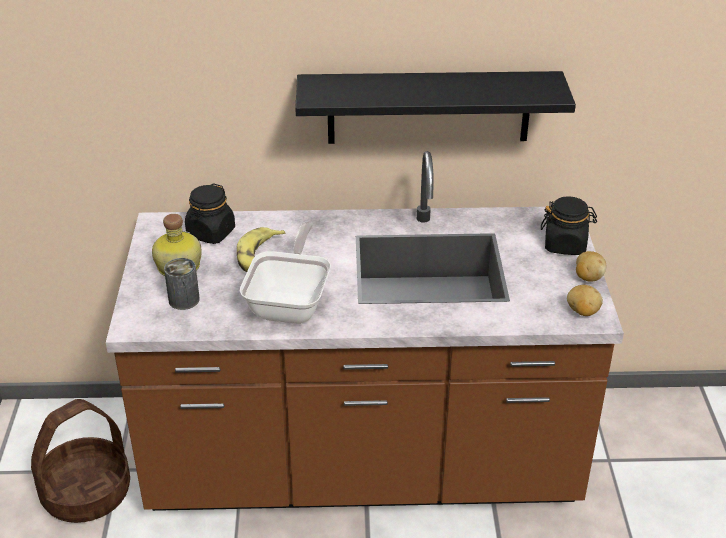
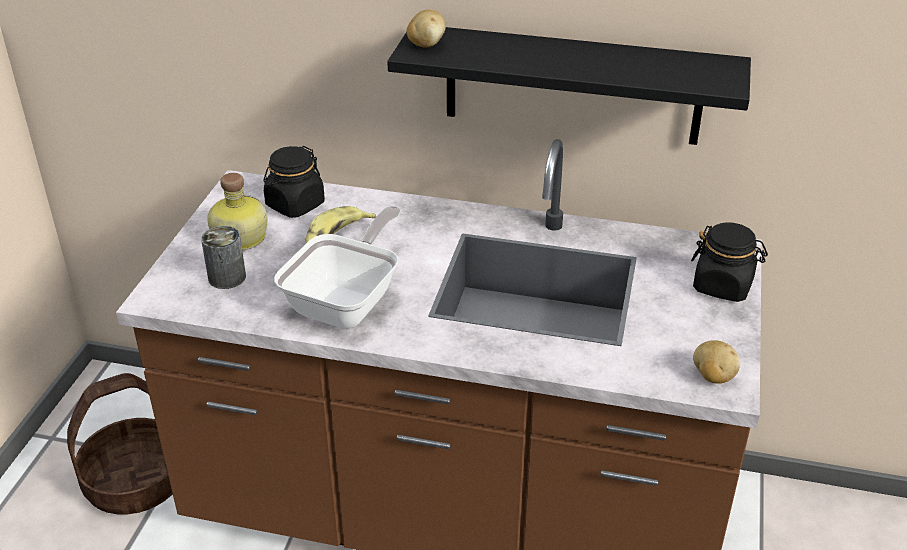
camera: 15 degrees right, 0 degrees up
(588, 277) = (737, 332): potato -> potato (426, 45)

